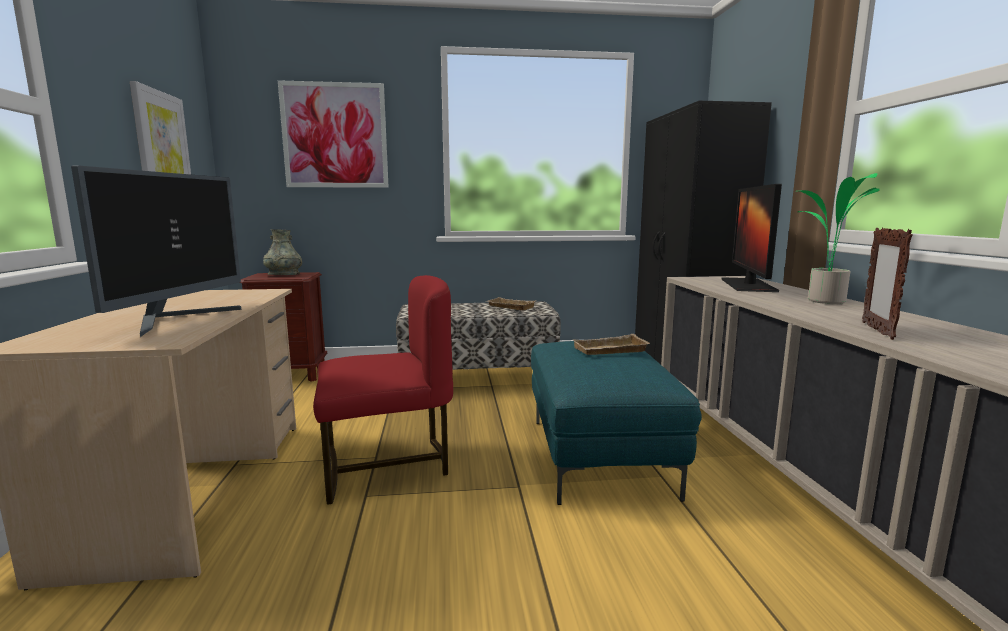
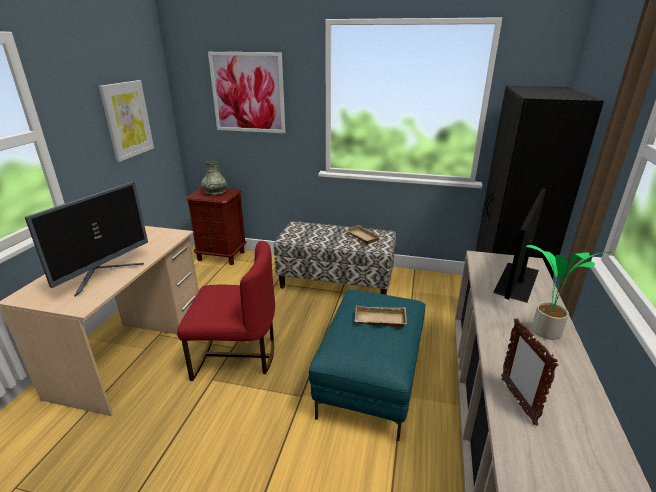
camera: 20 degrees right, 15 degrees up
(877, 330) = (517, 400): picture frame -> picture frame turned 45 degrees counterclockwise

